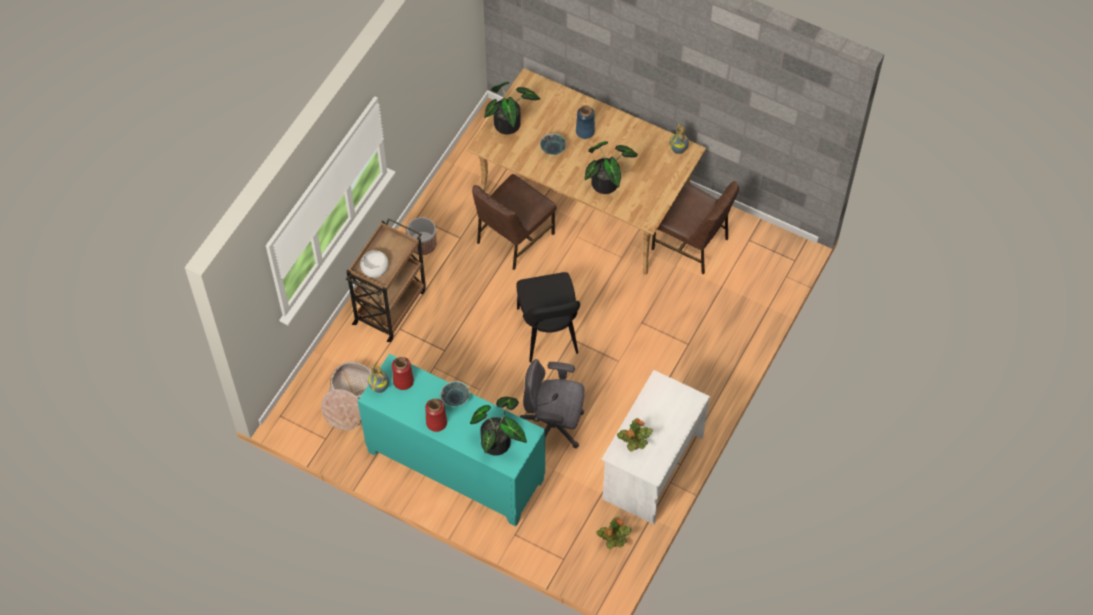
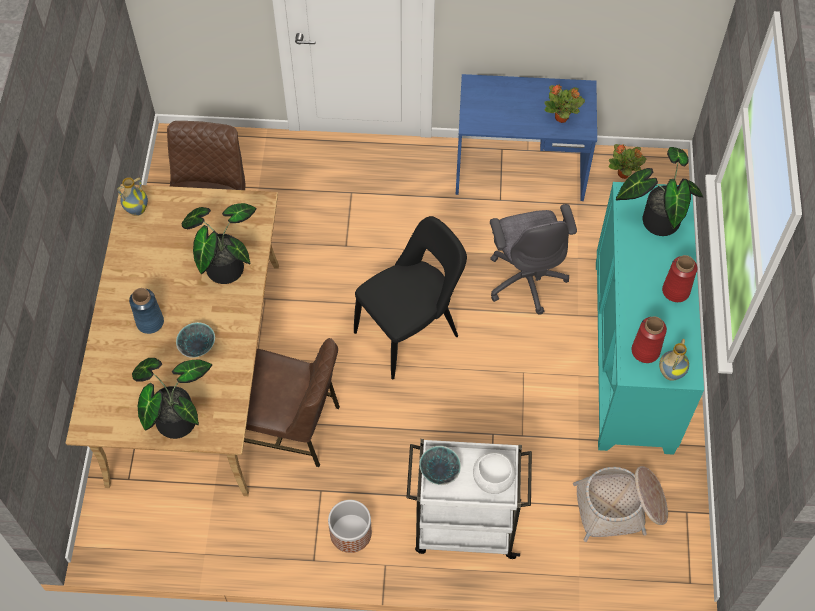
camera: 115 degrees left, 0 degrees up
(390, 306) = (463, 527): brown cart -> white cart
(455, 399) = (633, 284): bowl -> bowl (439, 471)
(651, 467) = (520, 172): white desk -> blue desk

